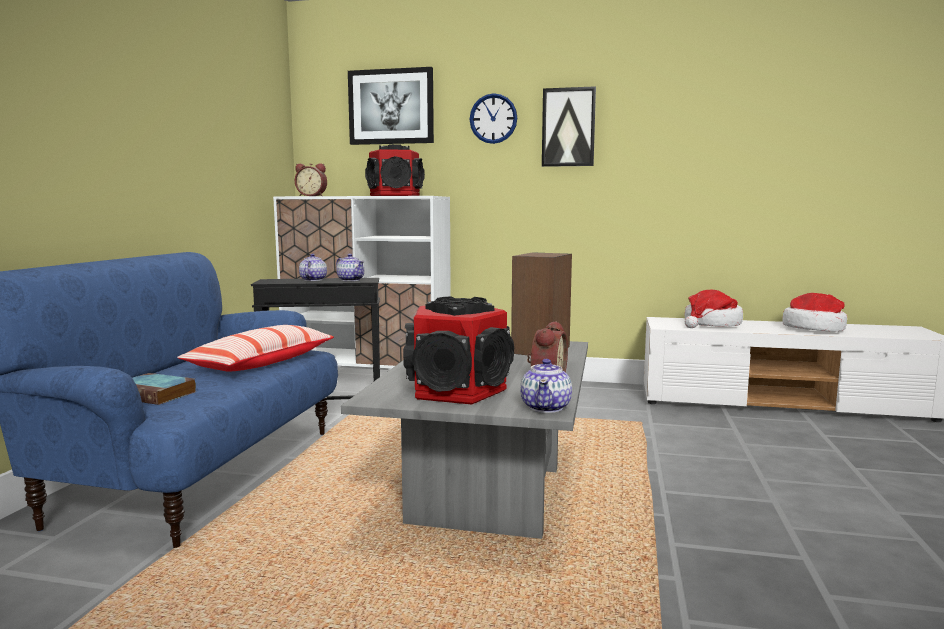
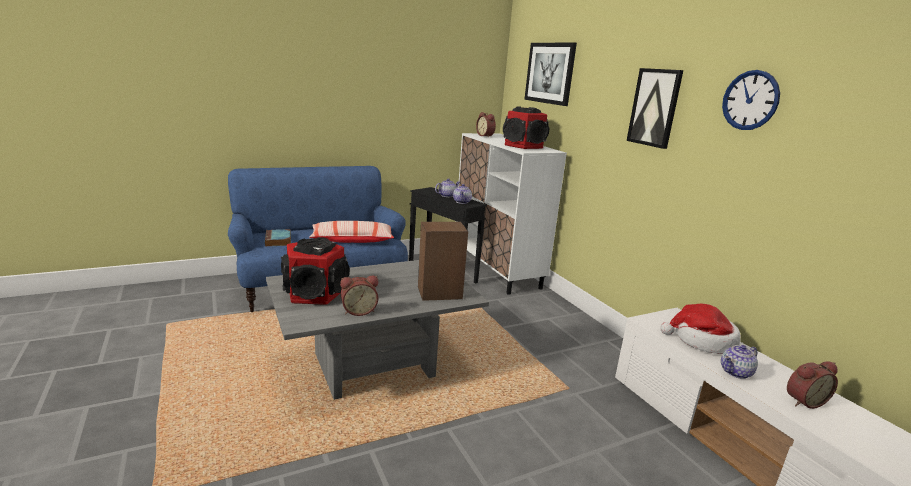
camera: 50 degrees right, 10 degrees up
(493, 118) = (605, 91): wall clock -> wall clock (750, 100)
(546, 407) = (304, 322): teapot -> teapot (736, 372)
(814, 328) = (803, 400): hat -> alarm clock

